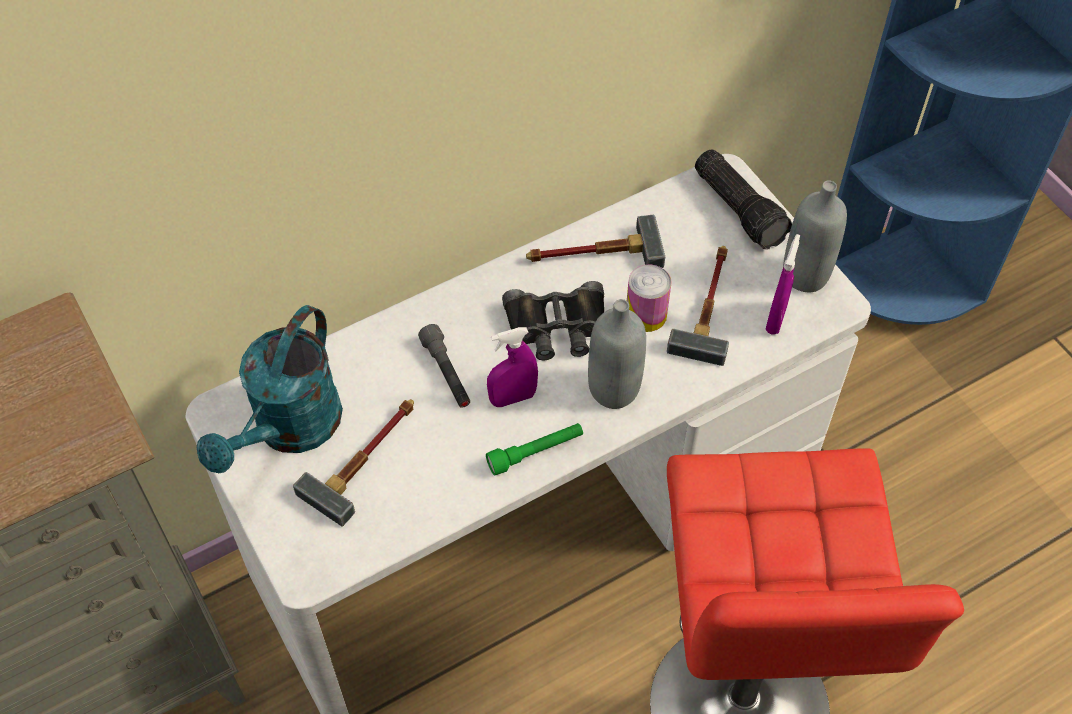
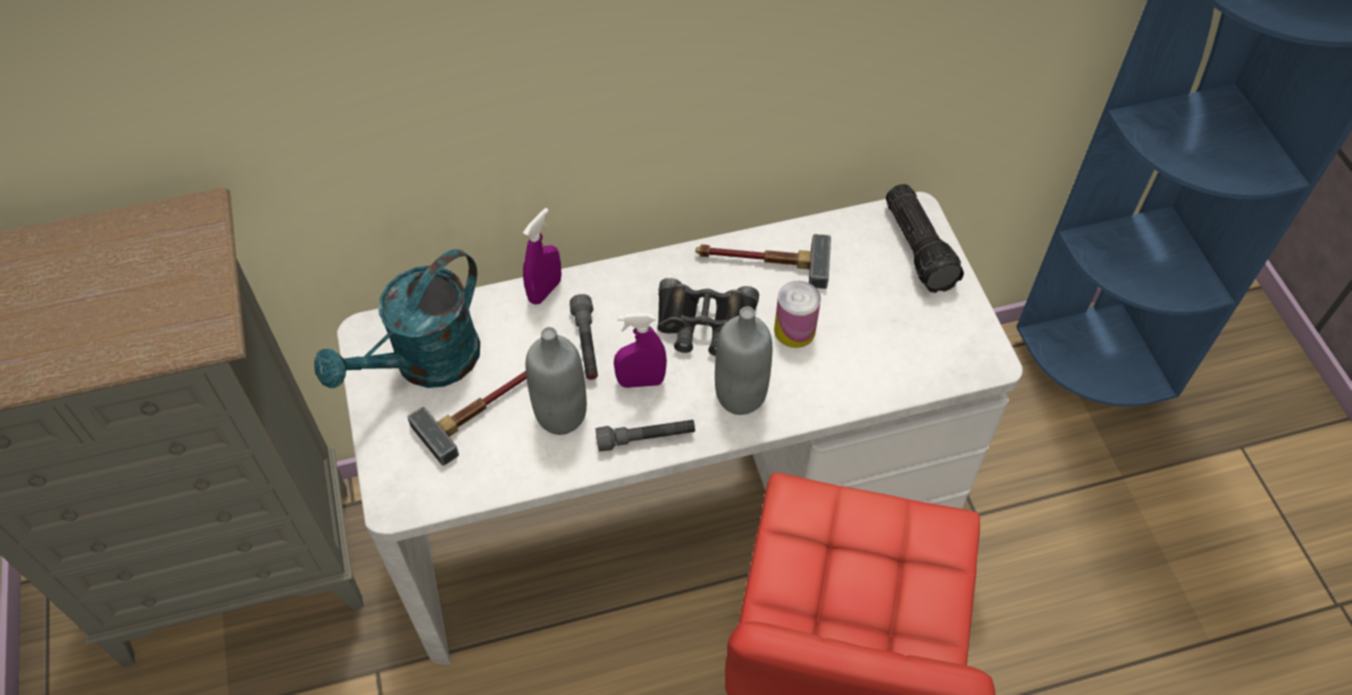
camera: 15 degrees right, 0 degrees up
(535, 452) = (646, 438): green flashlight -> grey flashlight
(709, 305) = (859, 334): hammer -> none
(776, 319) = (922, 362): purple spray bottle -> purple spray bottle (545, 291)
(805, 275) = (965, 326): grey bottle -> grey bottle (561, 414)

